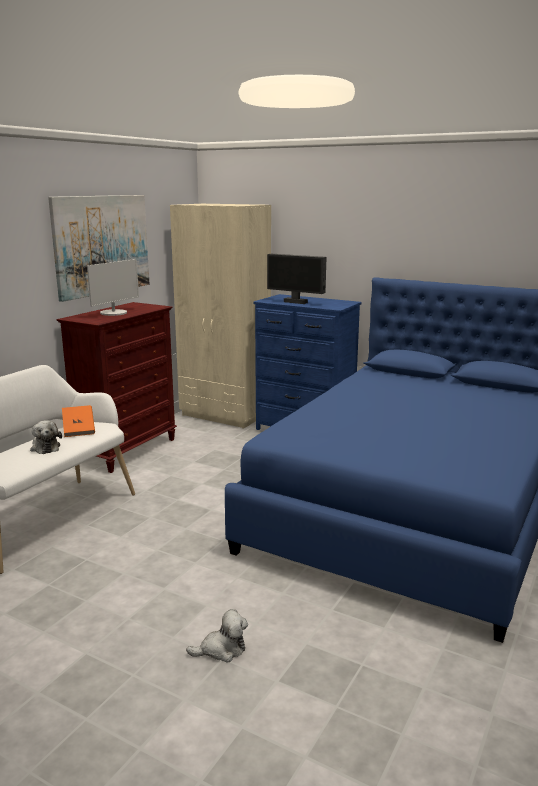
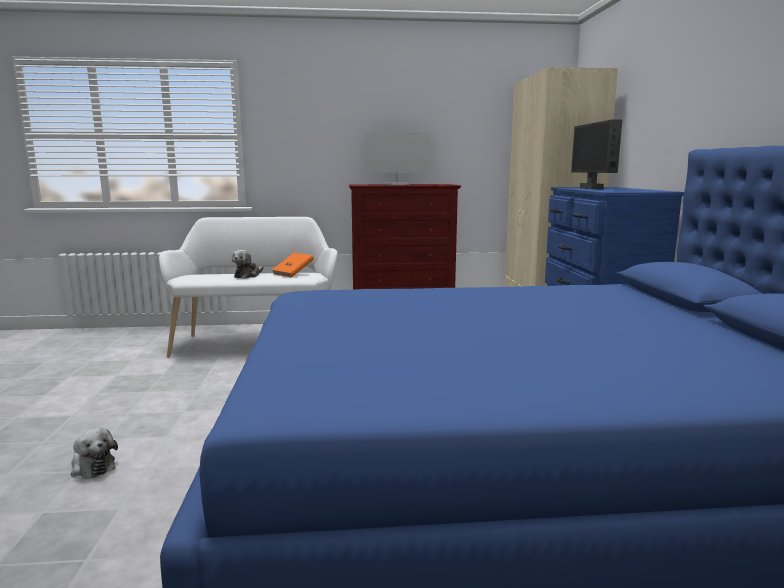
camera: 55 degrees right, 5 degrees down
(102, 245) = (415, 121): picture -> none

